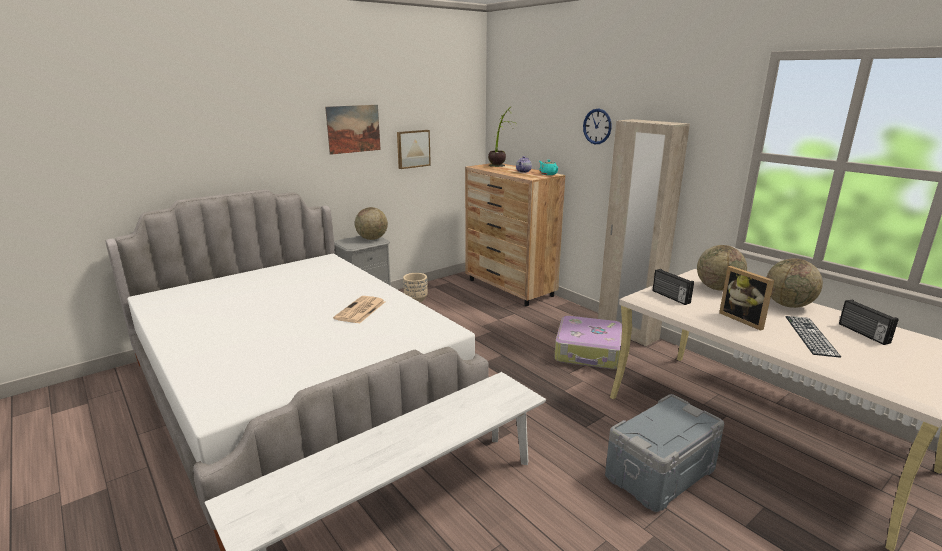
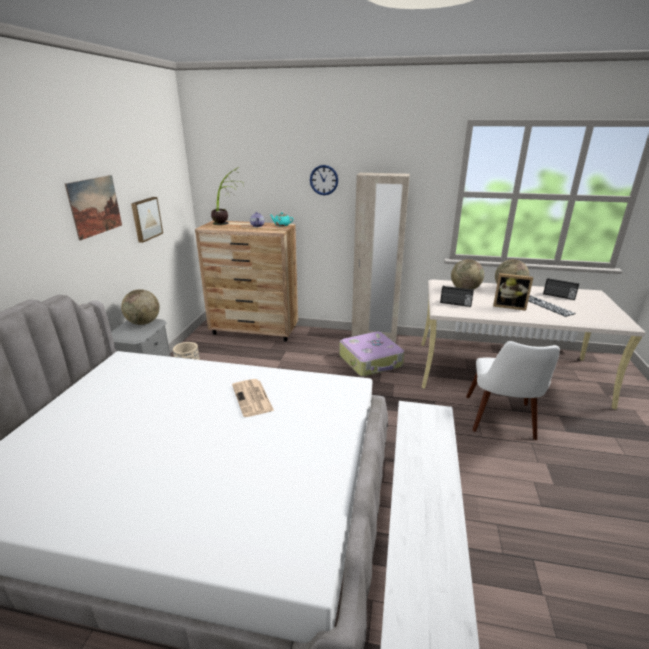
camera: 40 degrees left, 5 degrees up
(659, 472) = (502, 423): grey storage box -> white chair

